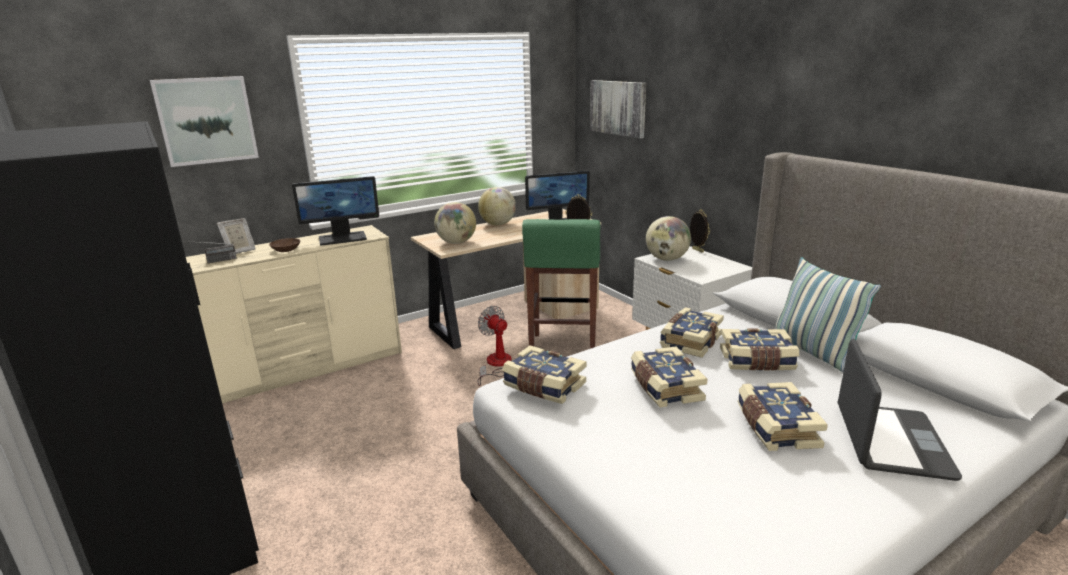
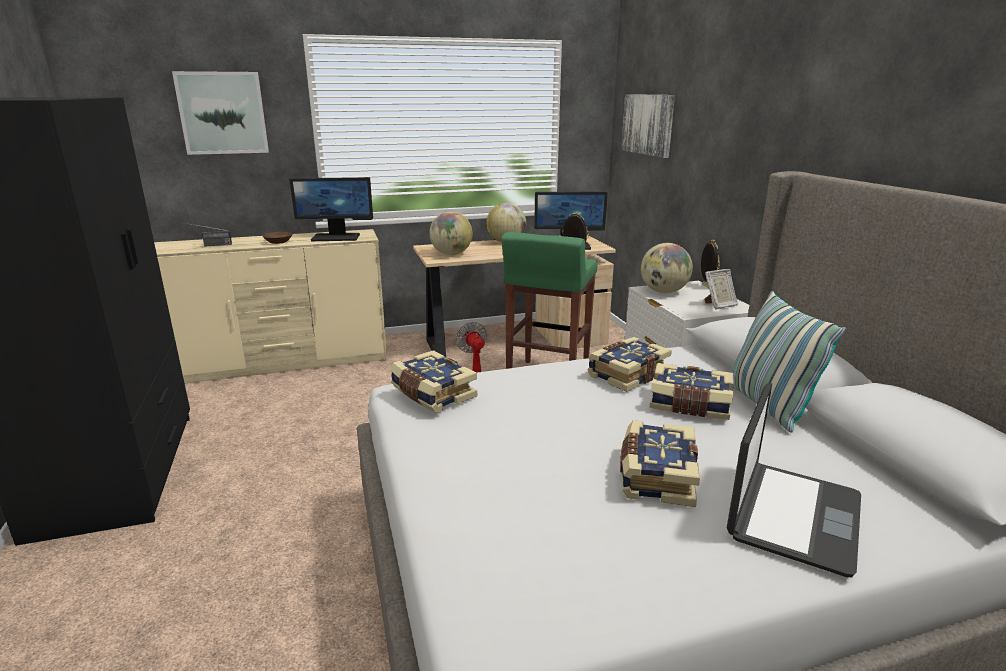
camera: 15 degrees right, 0 degrees up
(239, 251) = (239, 239): picture frame -> picture frame (719, 305)
(664, 388) = (558, 415): book -> none

